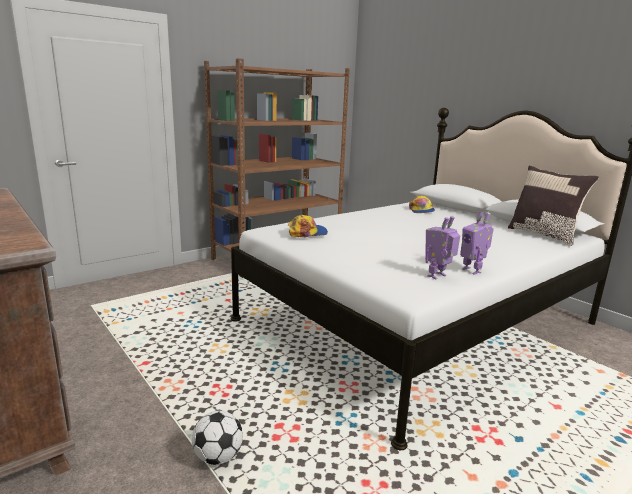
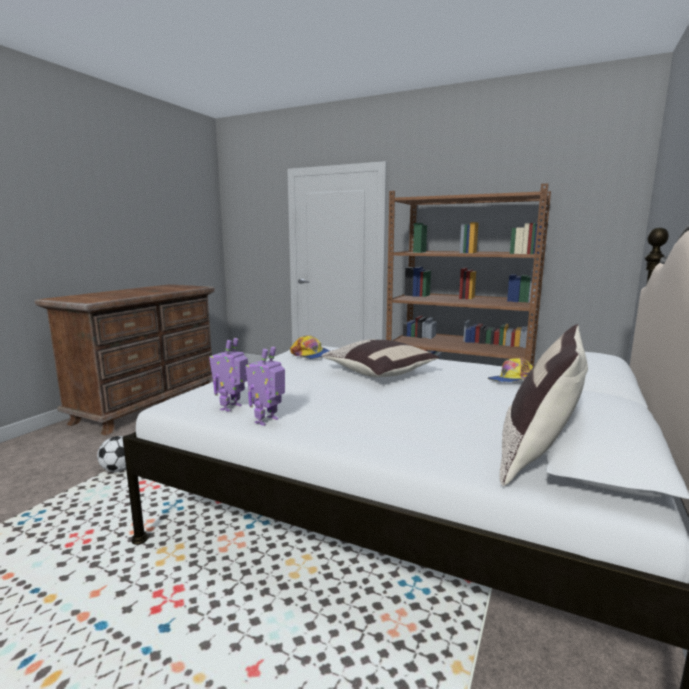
camera: 65 degrees right, 5 degrees down
(381, 228) = (379, 372): none -> pillow
(437, 276) = (232, 407): toy robot -> toy robot turned 90 degrees counterclockwise

